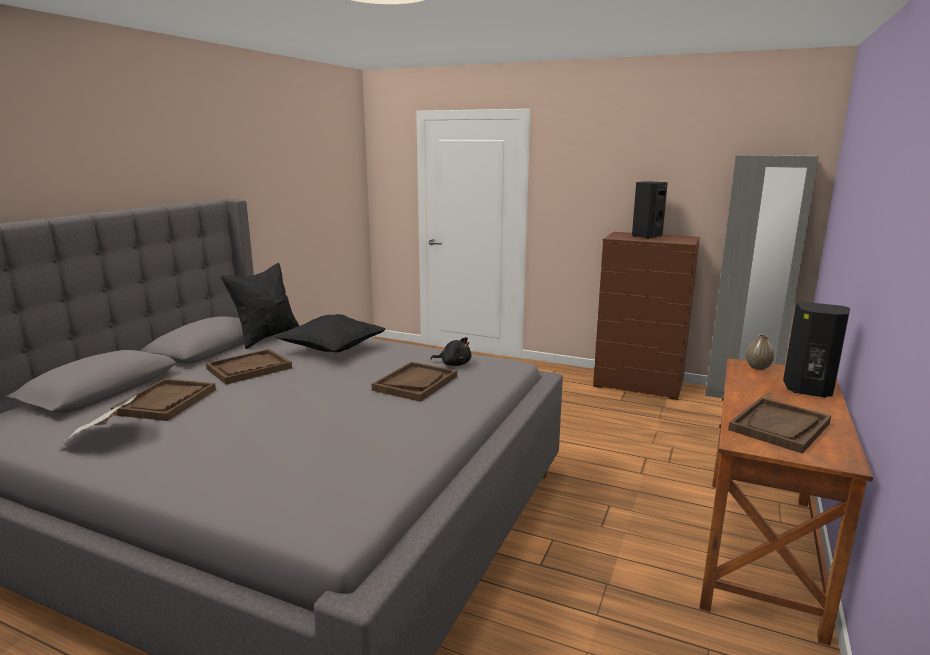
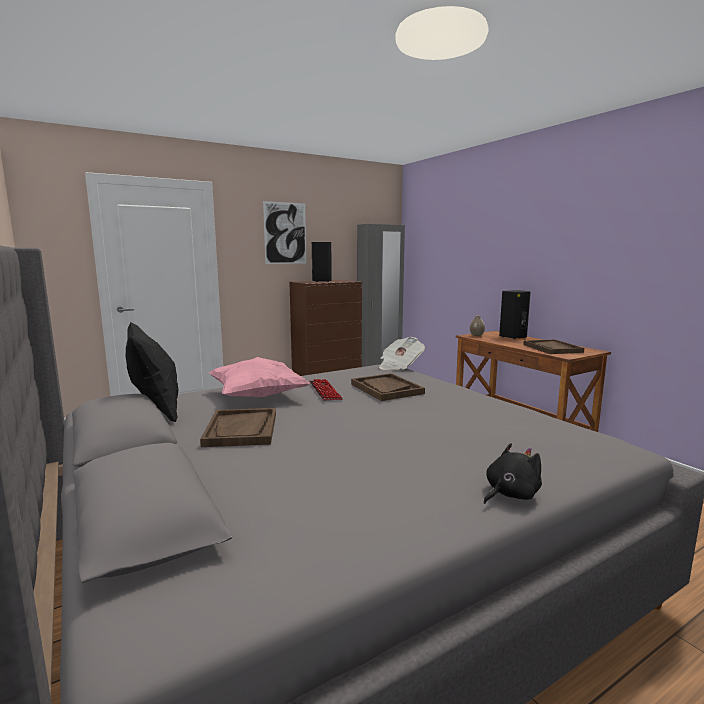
camera: 55 degrees left, 5 degrees down
(103, 437) = (342, 523): newspaper -> newspaper (399, 366)
(166, 402) = (276, 477): brown tray -> none
(332, 350) = (258, 396): black pillow -> pink pillow
(375, 365) = (325, 391): none -> keyboard
(454, 364) = (364, 375): black plush toy -> black plush toy (509, 494)
(615, 168) = (285, 233): none -> picture

